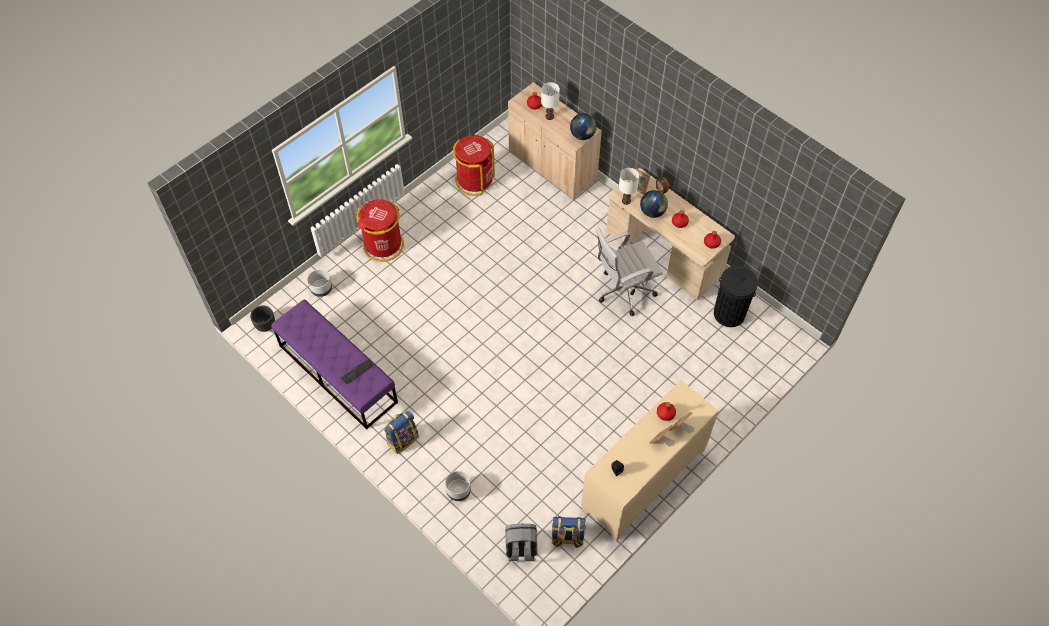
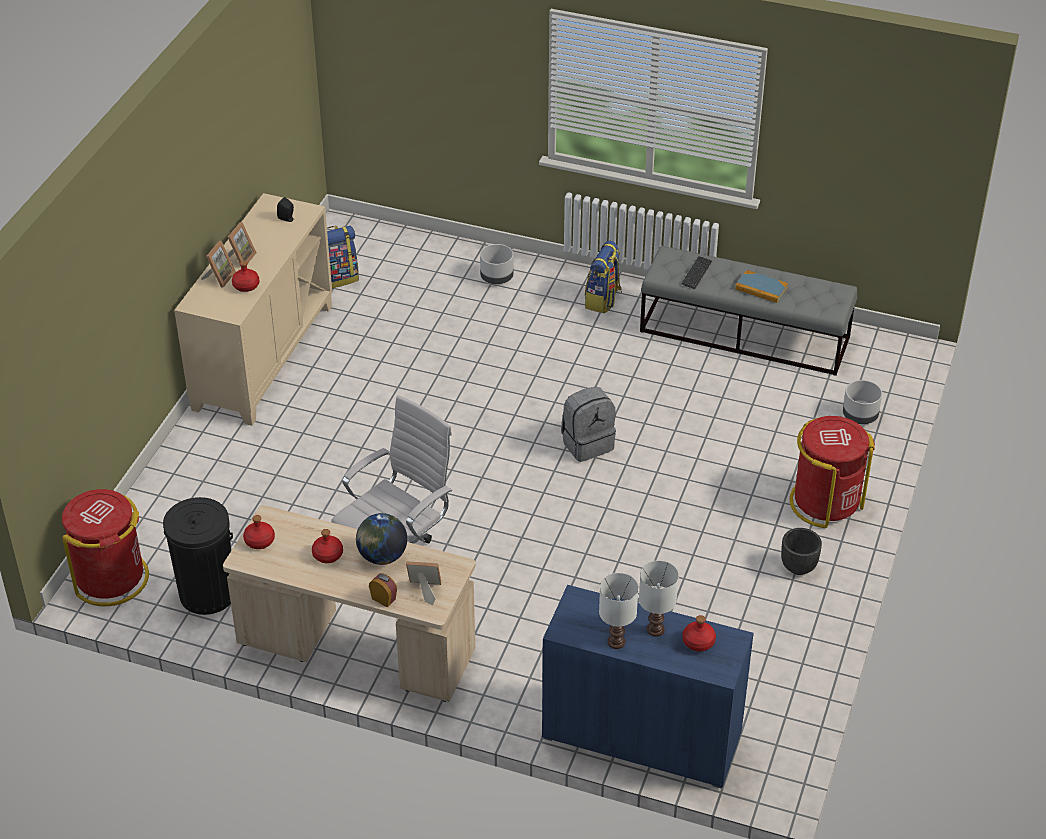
camera: 155 degrees right, 15 degrees down
(266, 325) = (891, 352): black planter -> black planter (798, 567)
(328, 343) = (761, 288): none -> book
(337, 373) = (745, 334): purple bench -> grey bench
(474, 180) = (763, 656): red trash can -> red trash can (111, 578)
(521, 549) = (387, 254): grey backpack -> grey backpack (587, 443)
(552, 166) = (641, 735): beige cabinet -> blue cabinet
(582, 135) = (572, 616): globe -> none
(626, 201) = (437, 559): white table lamp -> white table lamp (616, 642)

